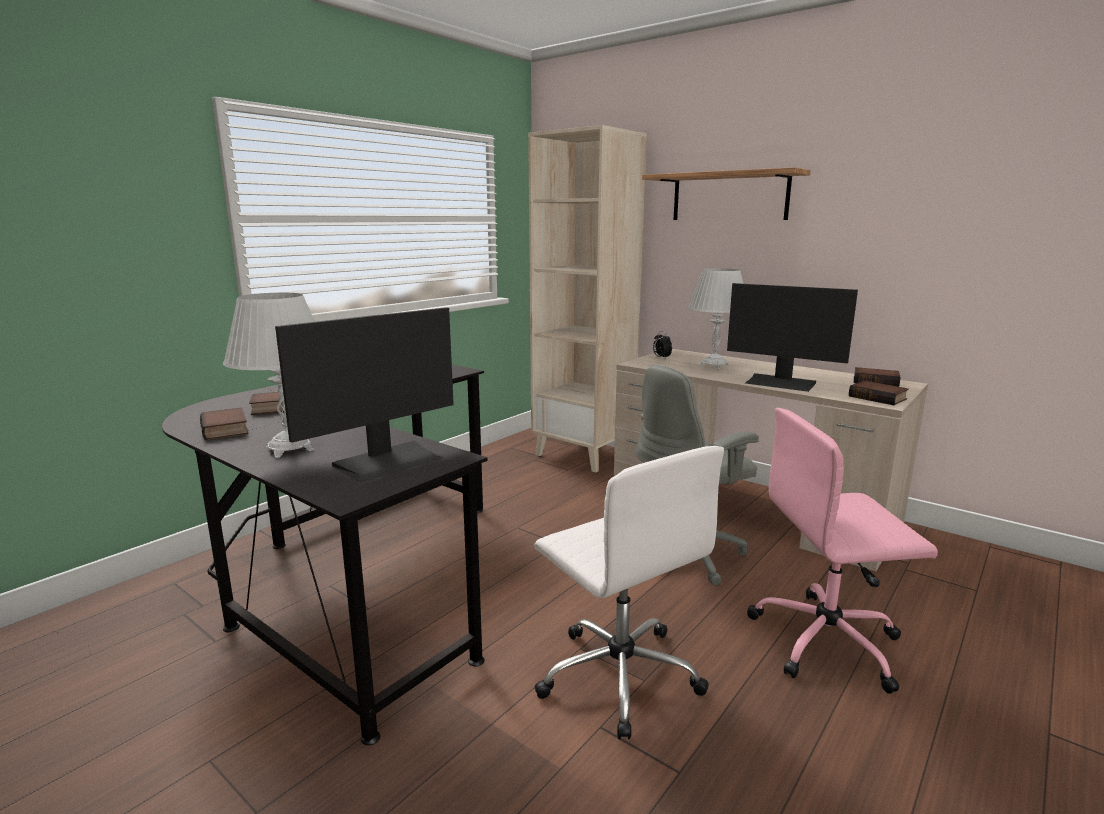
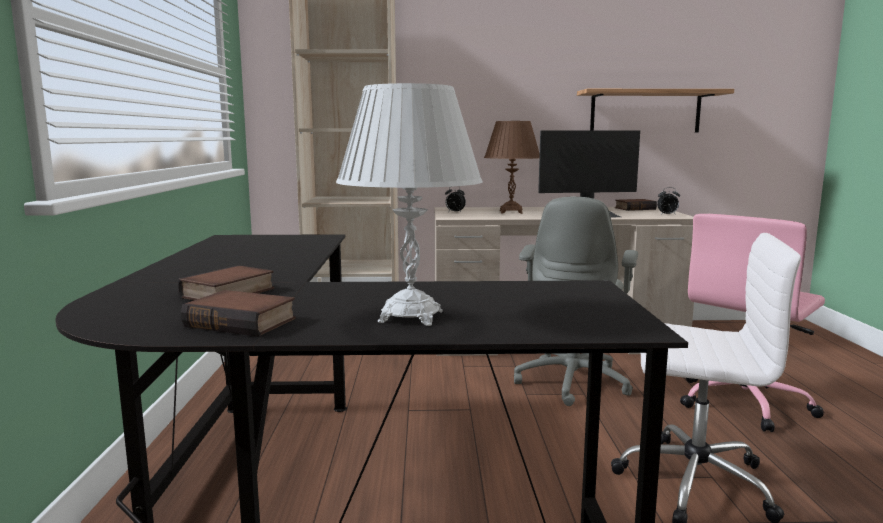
camera: 40 degrees left, 5 degrees down
(388, 461) = (549, 300): monitor -> none
(714, 365) = (511, 212): white table lamp -> brown table lamp
(729, 196) = (484, 59): shelf -> shelf (645, 112)
(878, 397) = (667, 215): book -> alarm clock

